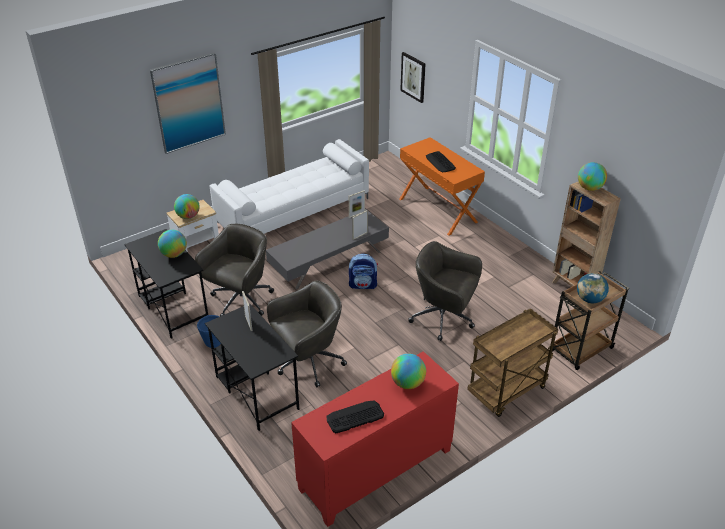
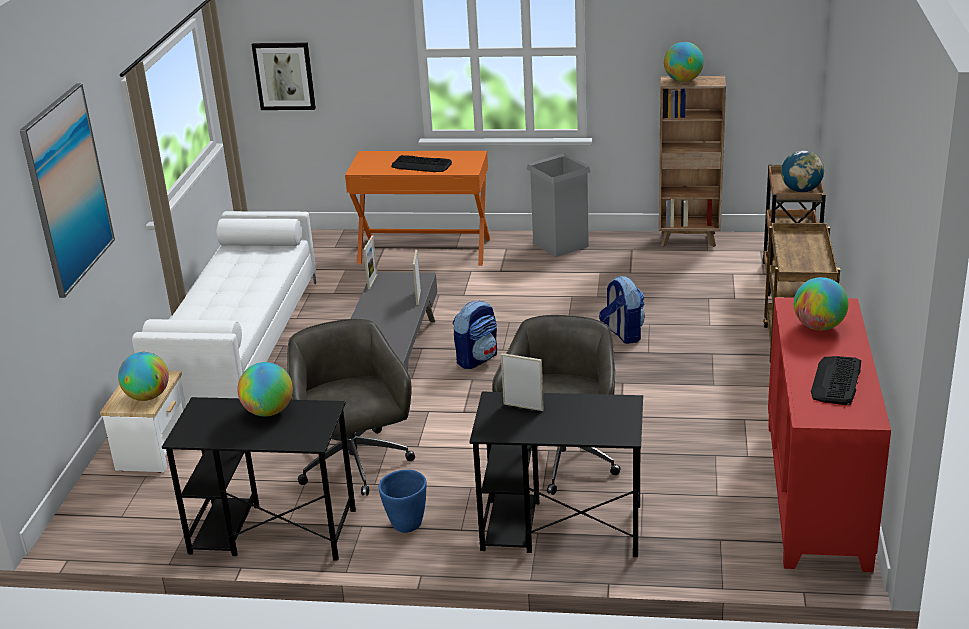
camera: 45 degrees left, 10 degrees down
(444, 318) = (622, 334): grey office chair -> backpack
(504, 247) = (560, 244): none -> grey trash can

